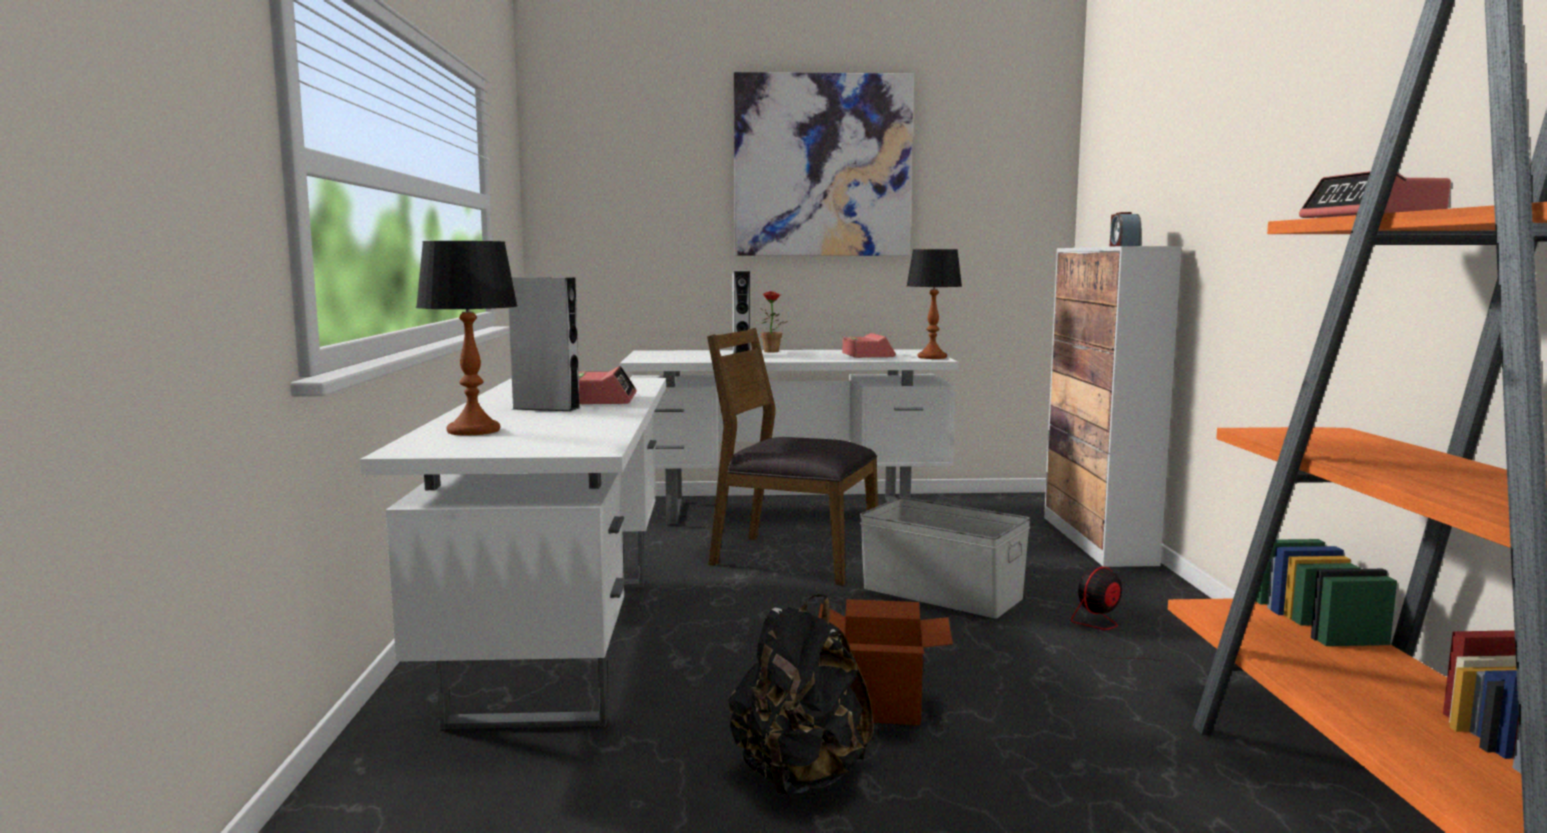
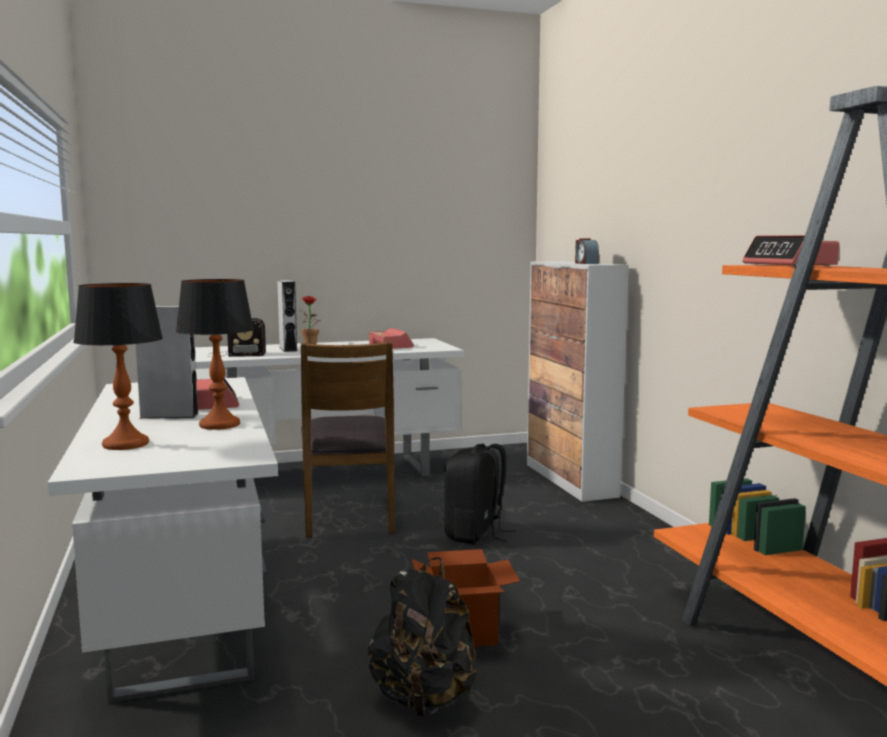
camera: 15 degrees left, 0 degrees up
(675, 357) = (234, 354): none -> radio
(793, 558) = (349, 515): brown chair -> brown chair turned 105 degrees counterclockwise
(822, 166) = (345, 194): picture -> none
(932, 357) = (442, 346): table lamp -> table lamp (220, 425)
(942, 594) = (475, 535): grey storage box -> black backpack
(1102, 632) = (599, 554): fan -> none

